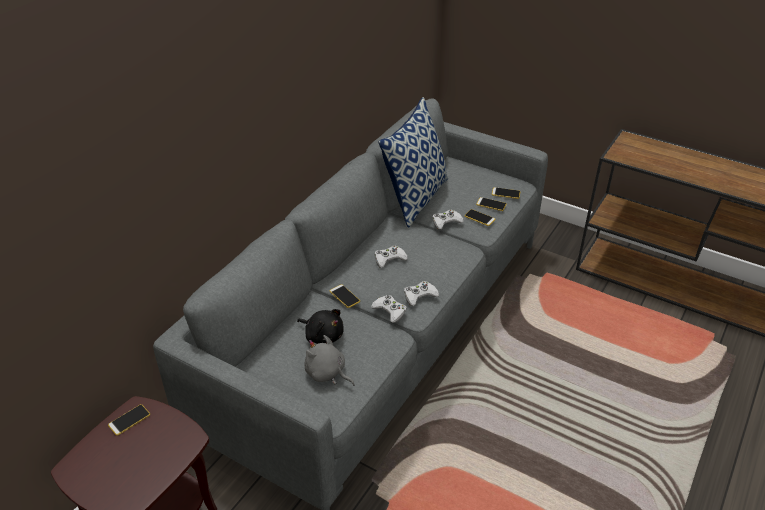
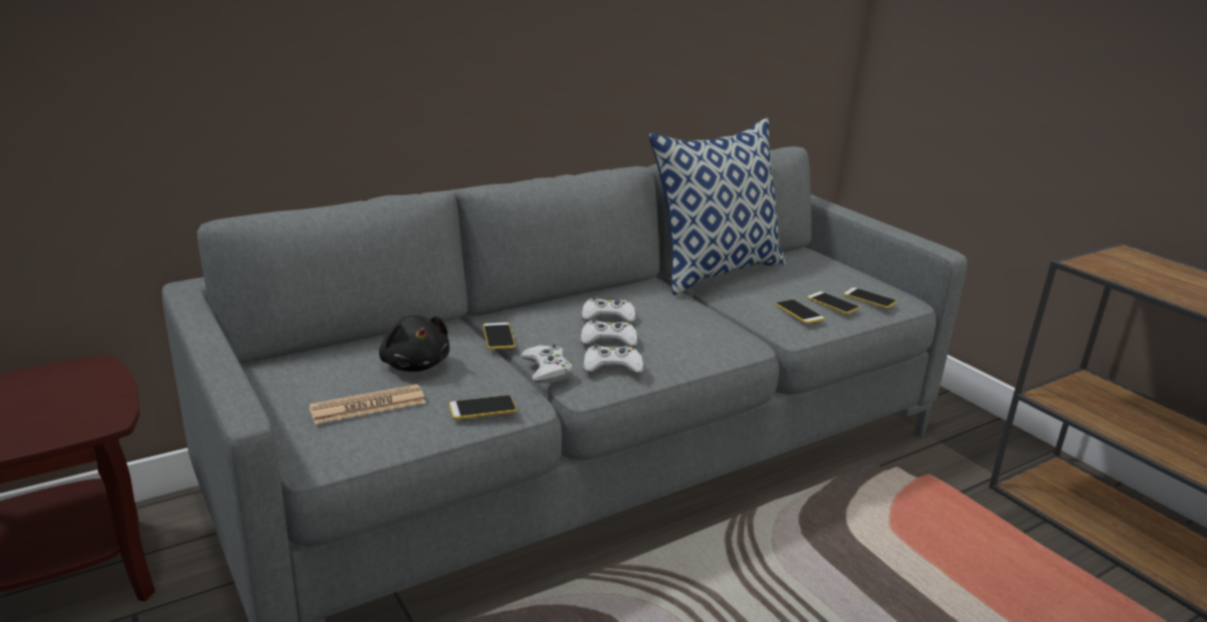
camera: 25 degrees right, 15 degrees down
(129, 420) = (67, 375): phone -> phone (482, 408)
(327, 373) = (368, 405): grey plush toy -> newspaper
(446, 222) = (740, 304): white game controller -> white game controller (608, 340)

